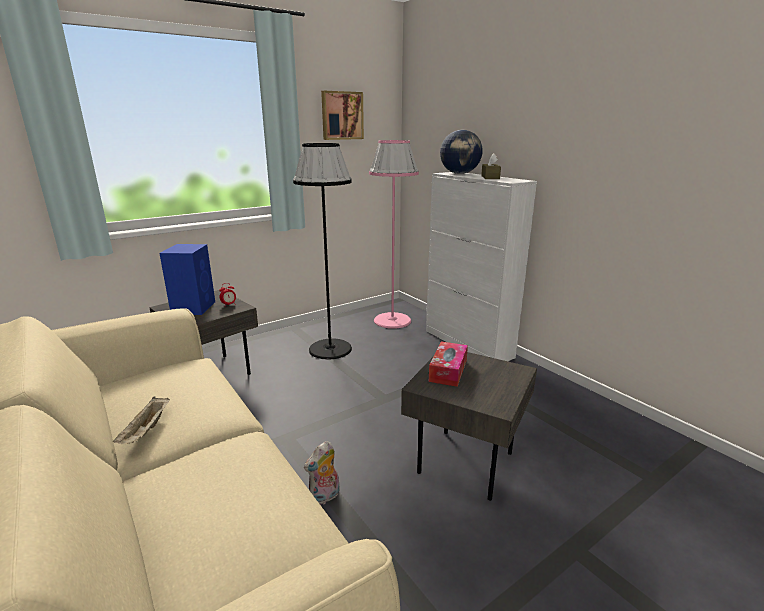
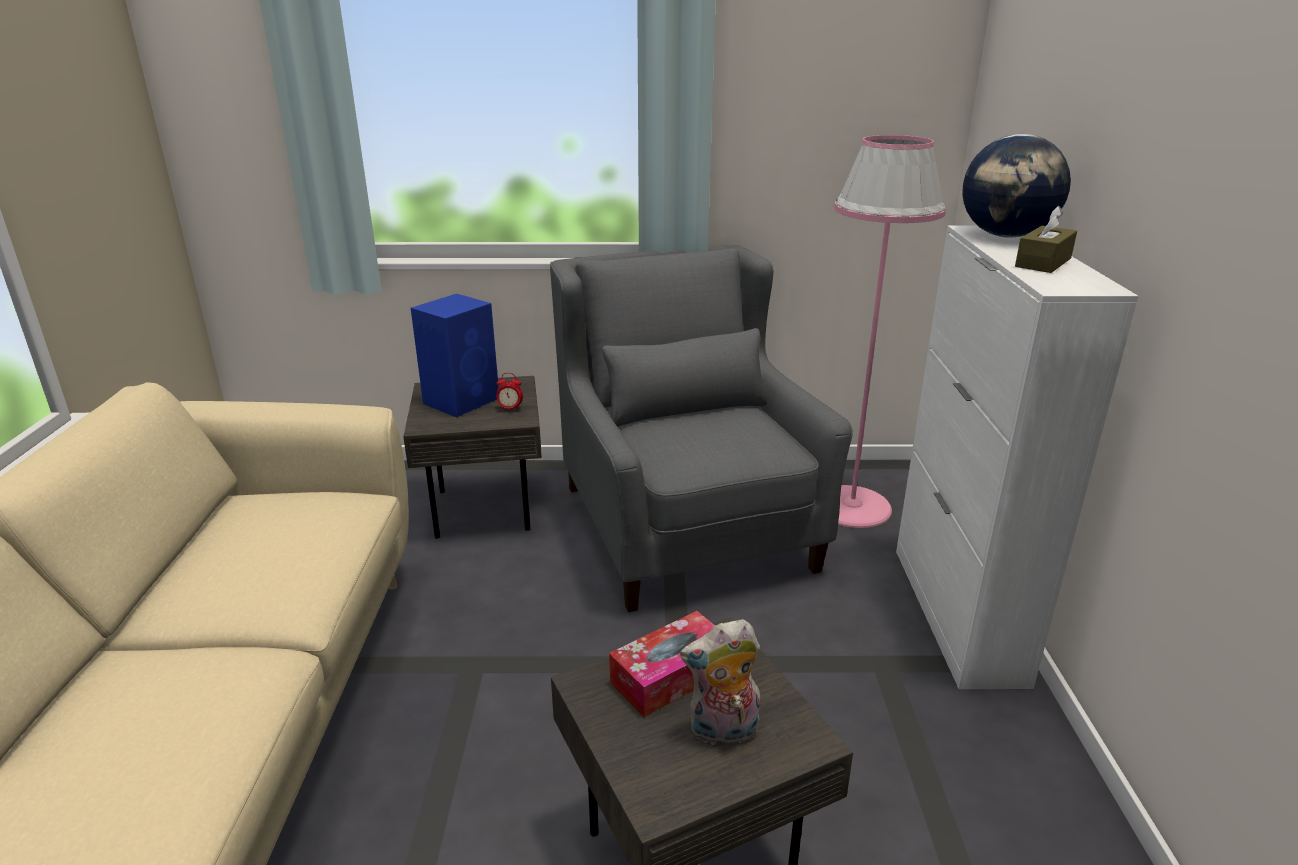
camera: 35 degrees right, 5 degrees up
(146, 431) = (190, 590): beige tray -> none
(325, 497) = (426, 793): plush toy -> plush toy (722, 732)
(330, 349) = (685, 528): black floor lamp -> grey armchair
(341, 115) = (821, 75): picture -> none

